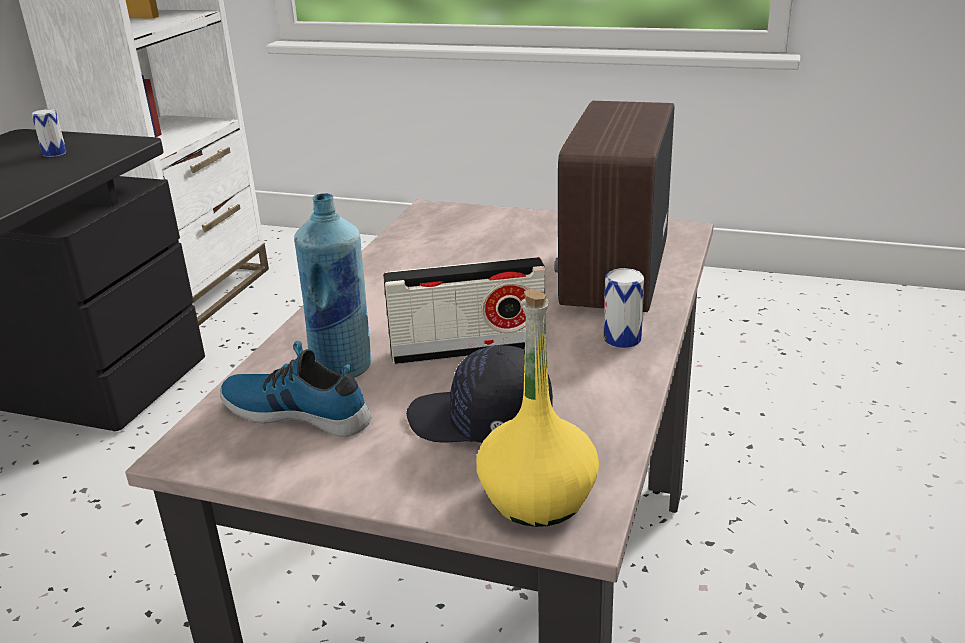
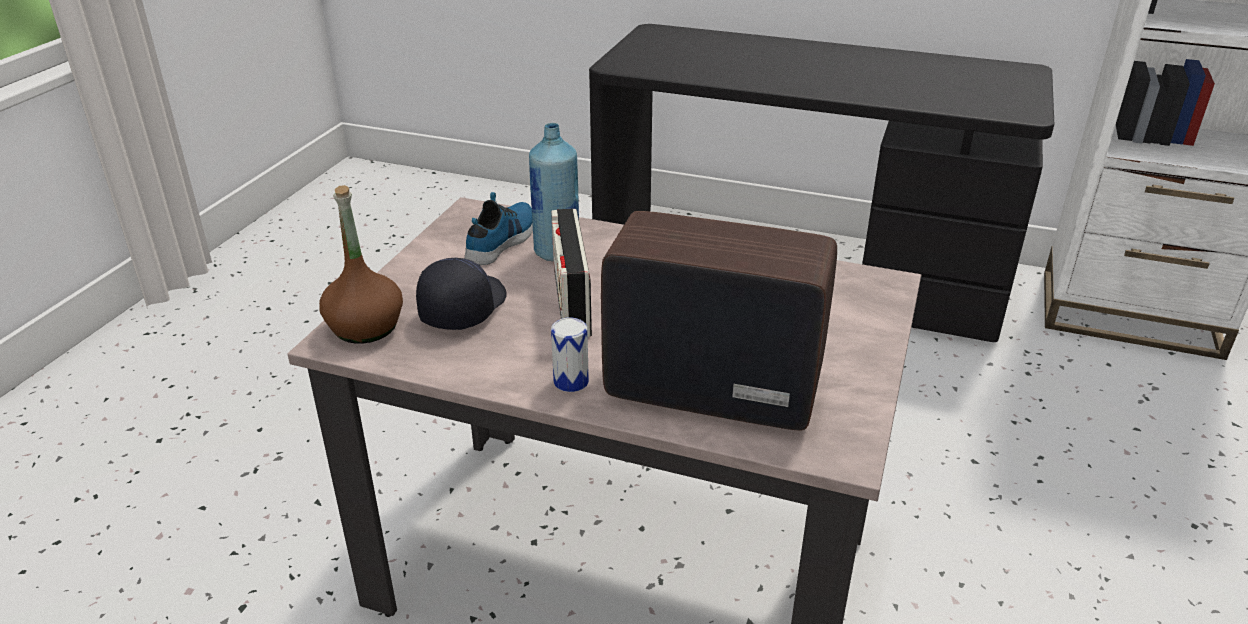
camera: 90 degrees right, 5 degrees up
(54, 153) = (981, 90): can -> none
(538, 498) = (365, 327): yellow bottle -> brown bottle

